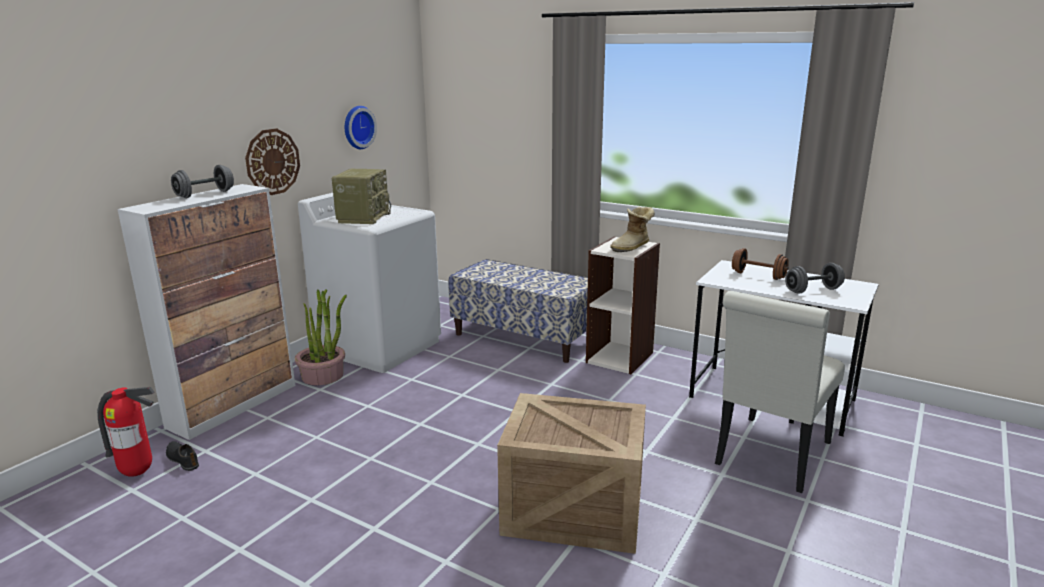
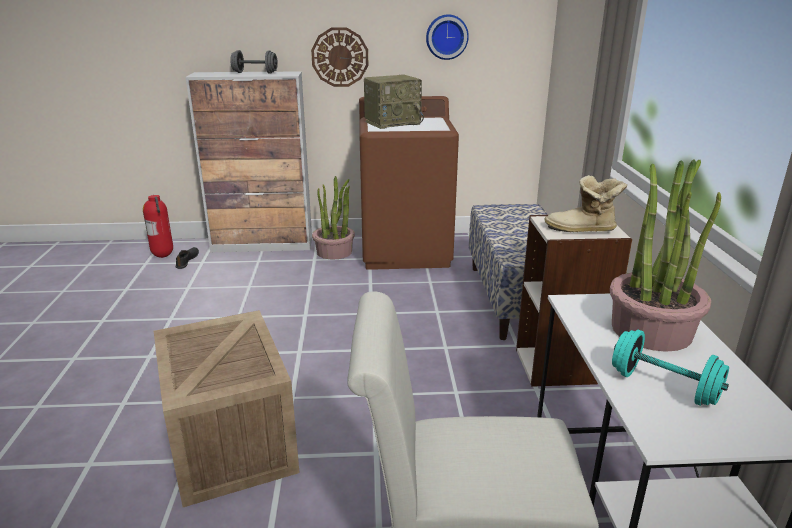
camera: 55 degrees right, 5 degrees up
(380, 346) = (406, 251): white washing machine -> brown washing machine
(758, 276) = (651, 330): brown dumbbell -> potted plant
(812, 290) = (663, 387): grey dumbbell -> turquoise dumbbell

